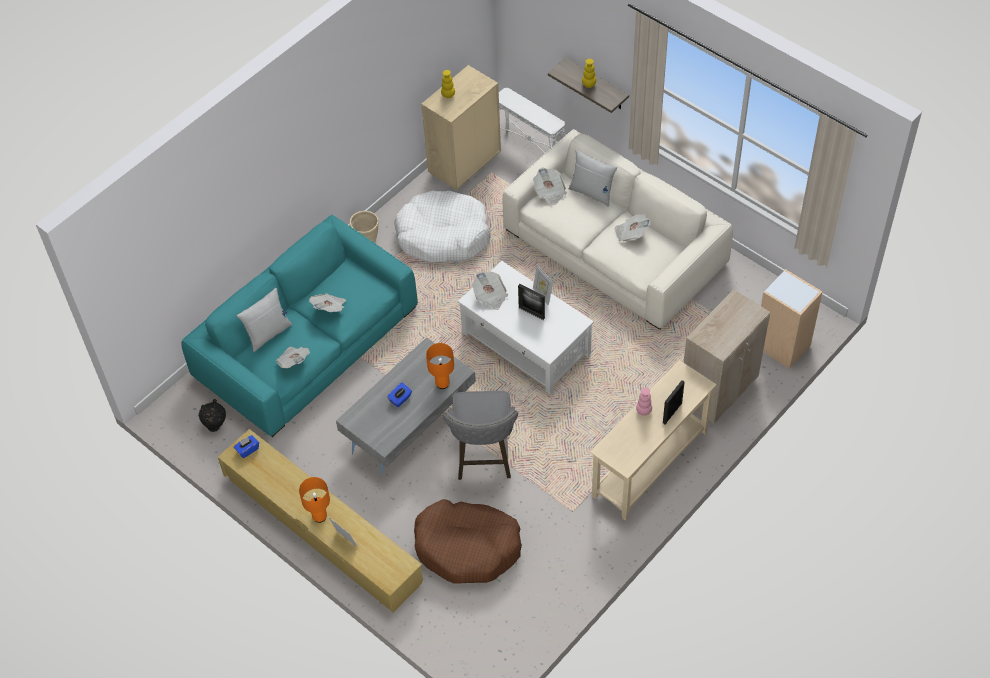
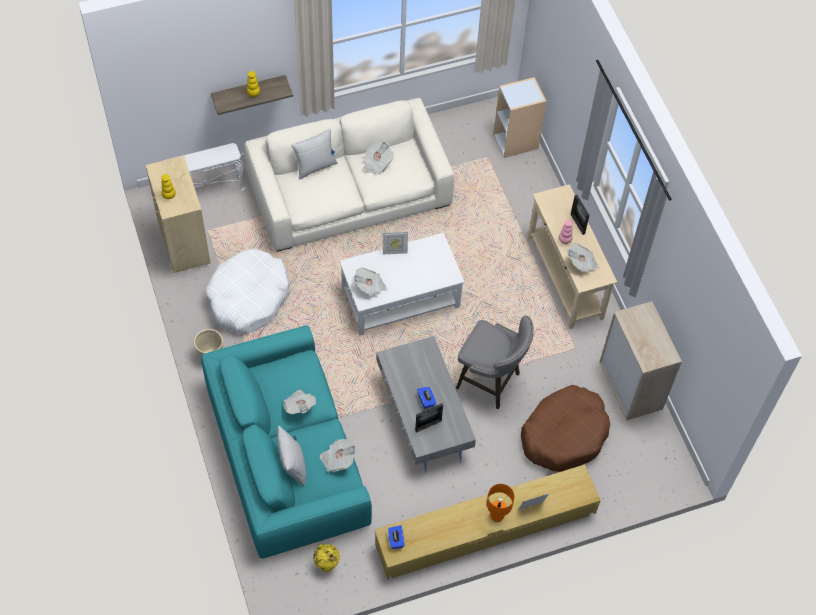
camera: 65 degrees left, 5 degrees up
(215, 426) = (326, 564): black vase -> yellow vase
(442, 384) = (431, 364): orange table lamp -> none
(531, 313) = (406, 267): picture frame -> picture frame (428, 425)
(550, 192) = (294, 192): newspaper -> newspaper (582, 263)
(718, 392) = (530, 202): beige cabinet -> beige cabinet (630, 388)

